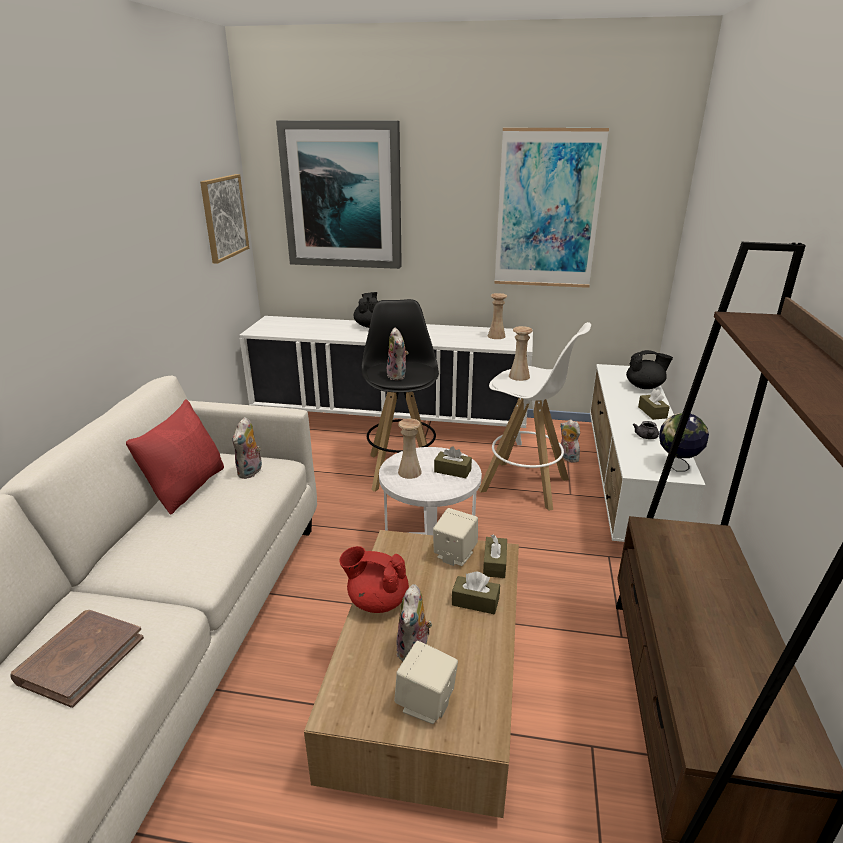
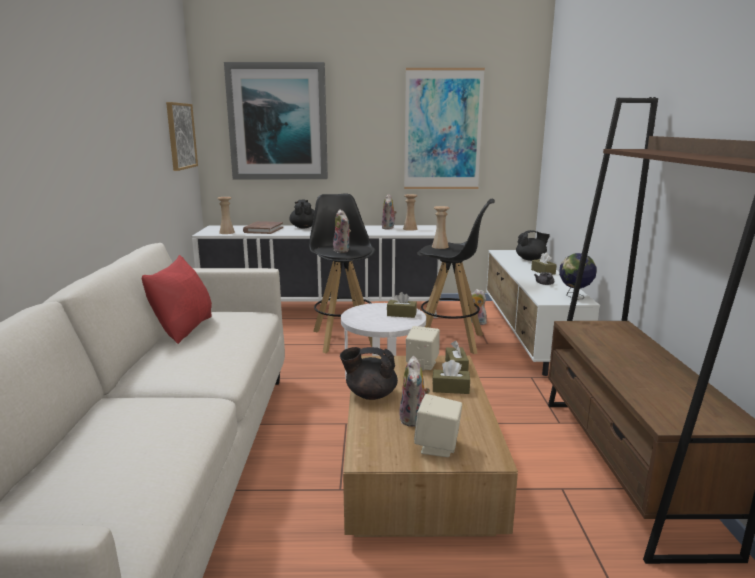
camera: 10 degrees left, 10 degrees down
(80, 659) = (140, 427): brown book -> brown book (263, 230)
(251, 472) = (236, 317): plush toy -> plush toy (389, 228)
(377, 601) = (370, 395): red teapot -> black teapot
(409, 472) = (366, 317): beige vase -> beige vase (227, 232)
(525, 485) = (450, 340): white stool -> black stool

